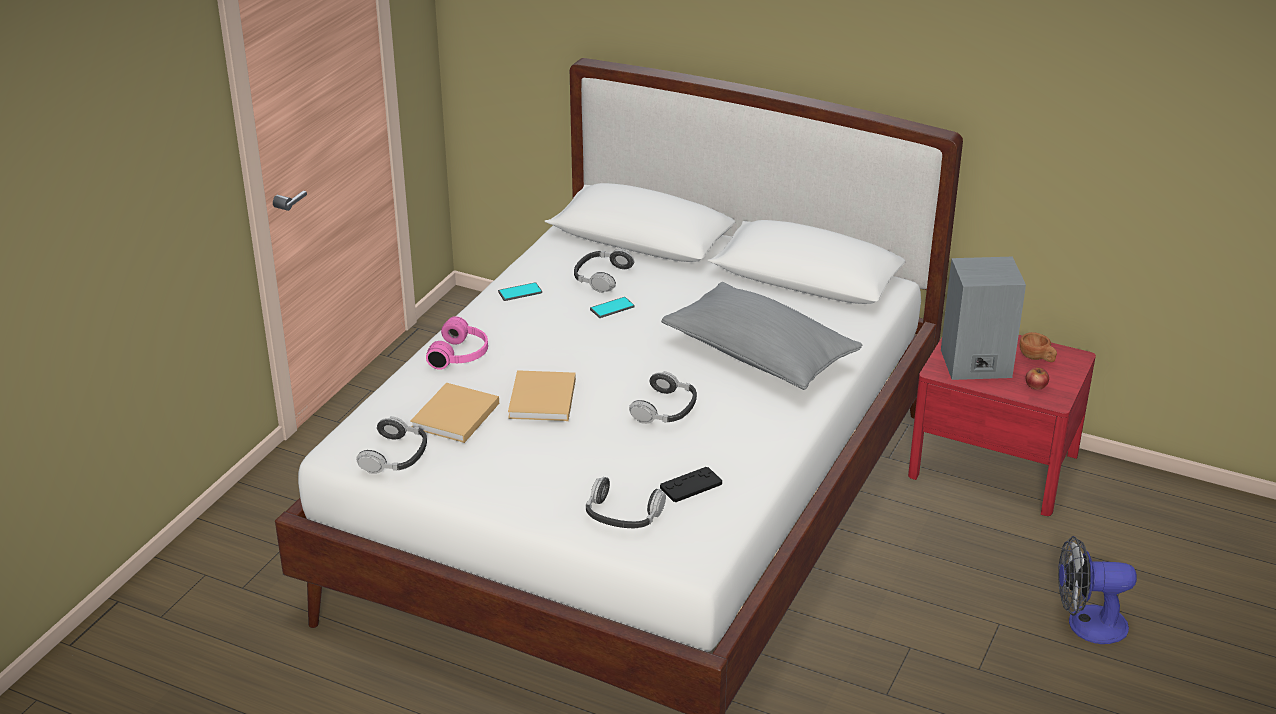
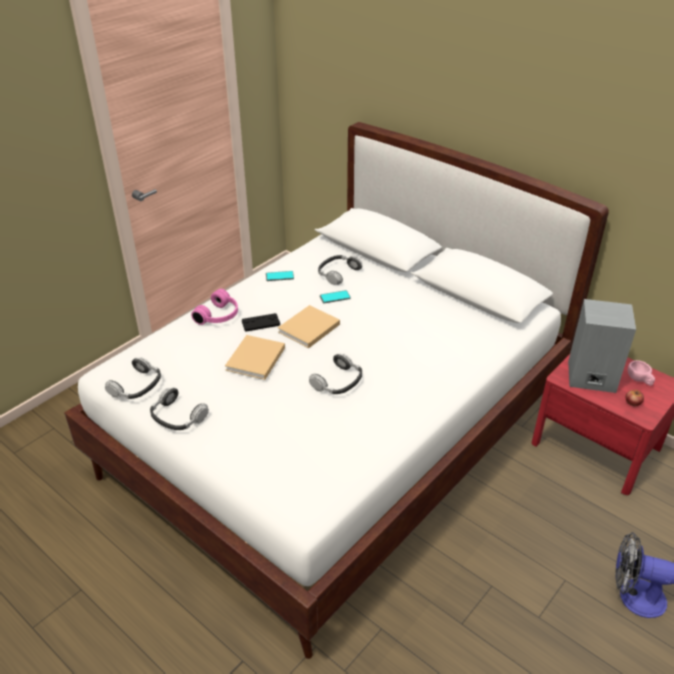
camera: 15 degrees right, 5 degrees up
(454, 417) = (189, 362): beige book -> beige book (308, 329)
(623, 514) = (269, 465): headphones -> headphones (177, 417)
(691, 486) = (329, 450): black game controller -> black game controller (260, 323)
(759, 356) = (422, 350): grey pillow -> none
(1037, 358) = (639, 380): brown cup -> pink cup

